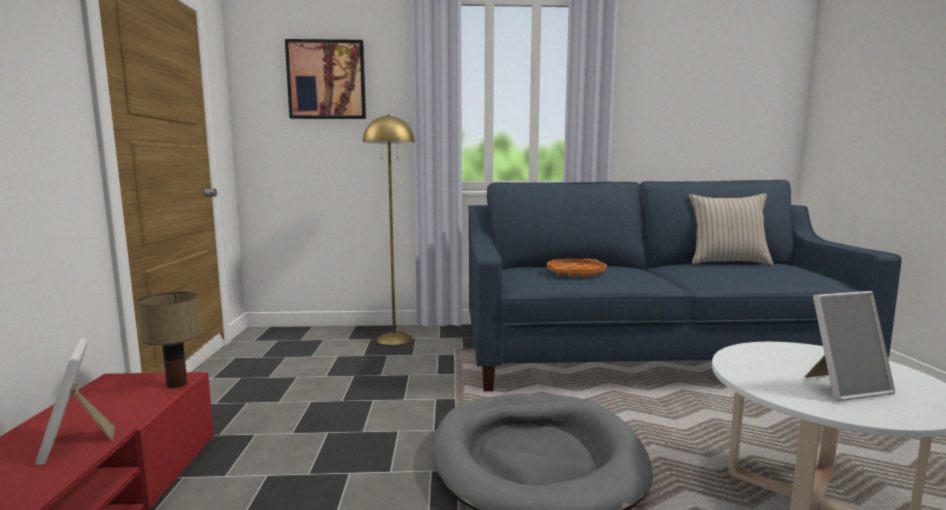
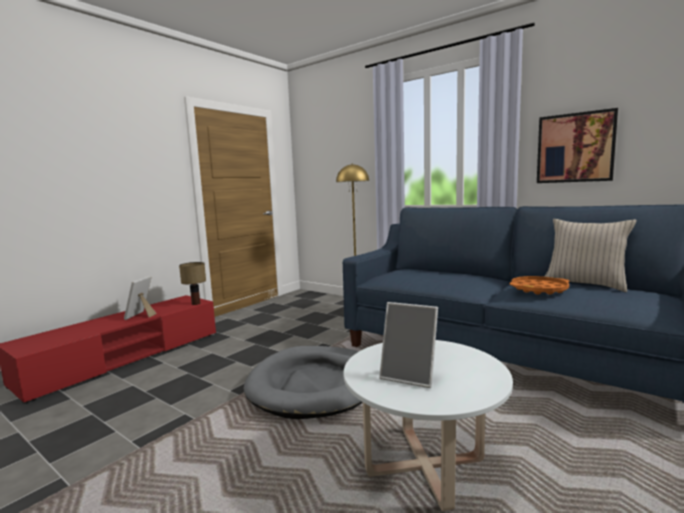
camera: 40 degrees right, 0 degrees up
(326, 80) = (334, 143): picture -> picture (575, 148)
(576, 272) = (424, 276): orange tray -> orange tray (539, 289)

